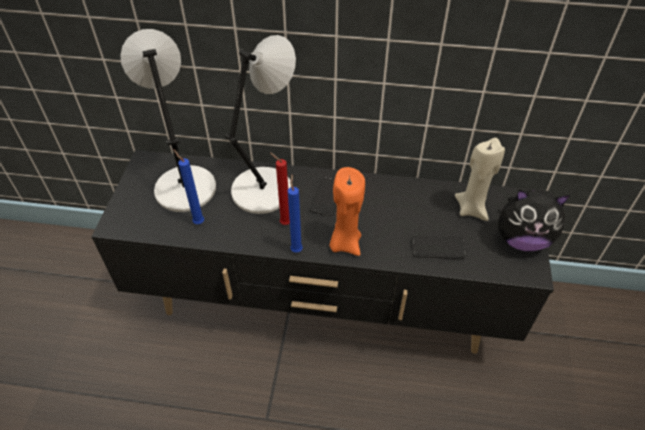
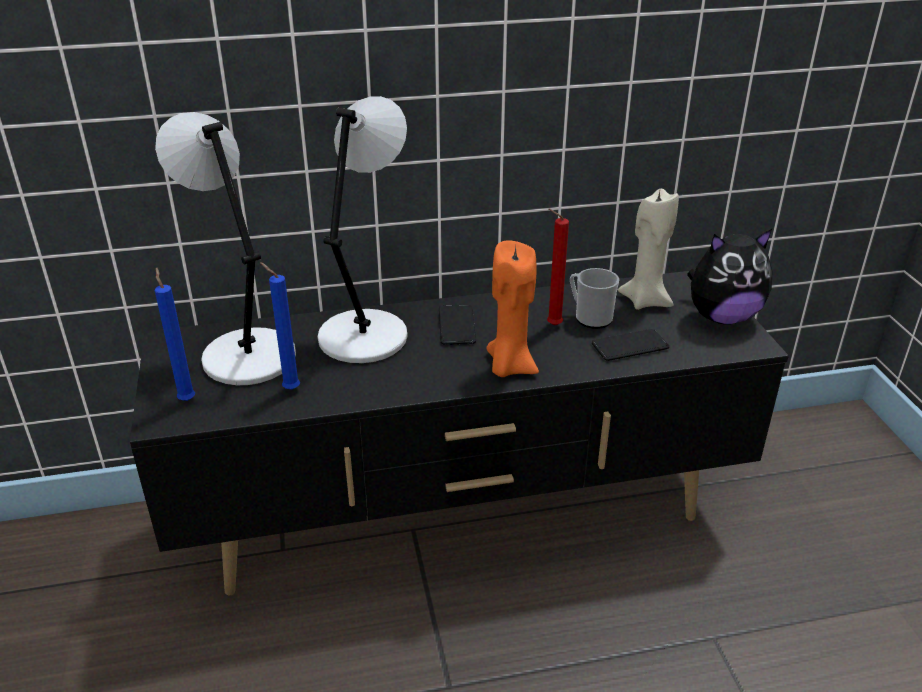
camera: 20 degrees left, 15 degrees down
(283, 223) = (414, 364): red candle -> red candle (551, 325)
(296, 249) = (448, 387): blue candle -> blue candle (187, 399)
(423, 213) = (589, 317): none -> mug

